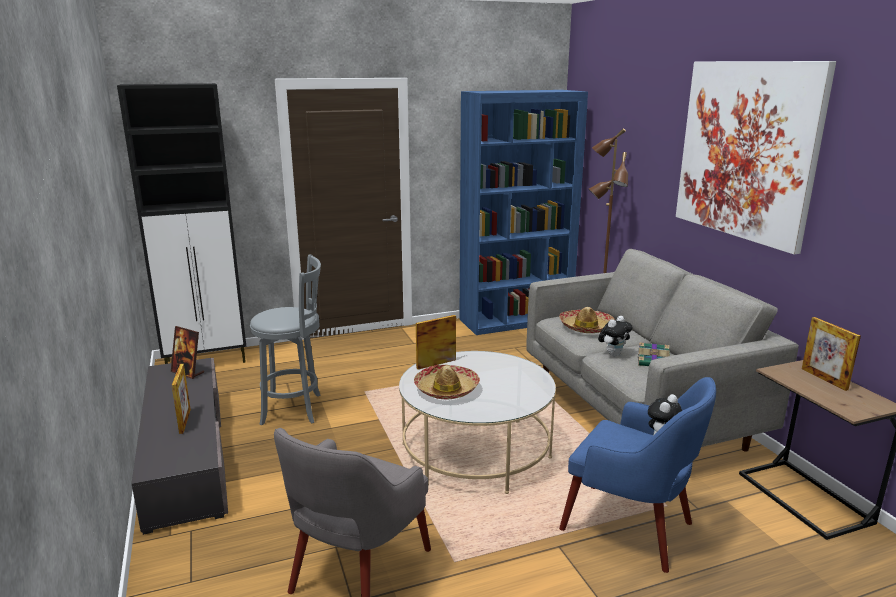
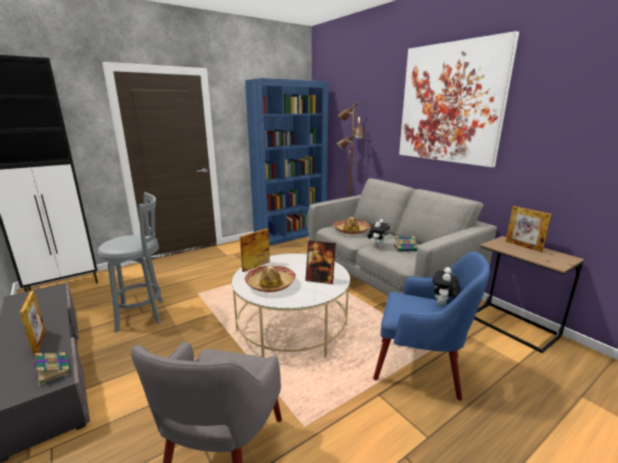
camera: 15 degrees left, 0 degrees up
(187, 372) = (43, 297): picture frame -> picture frame (320, 279)
(198, 451) = (53, 370): none -> book

